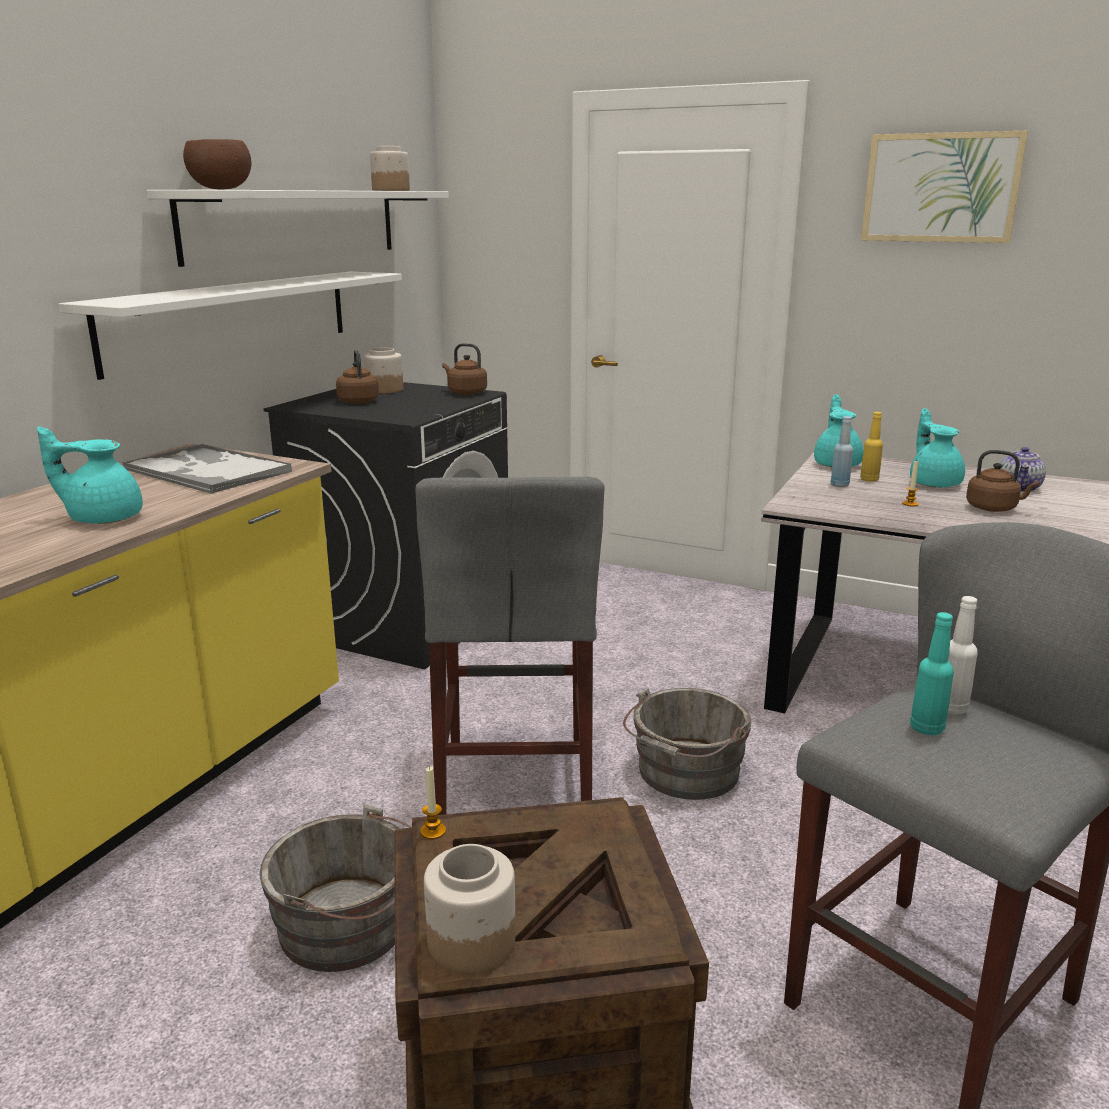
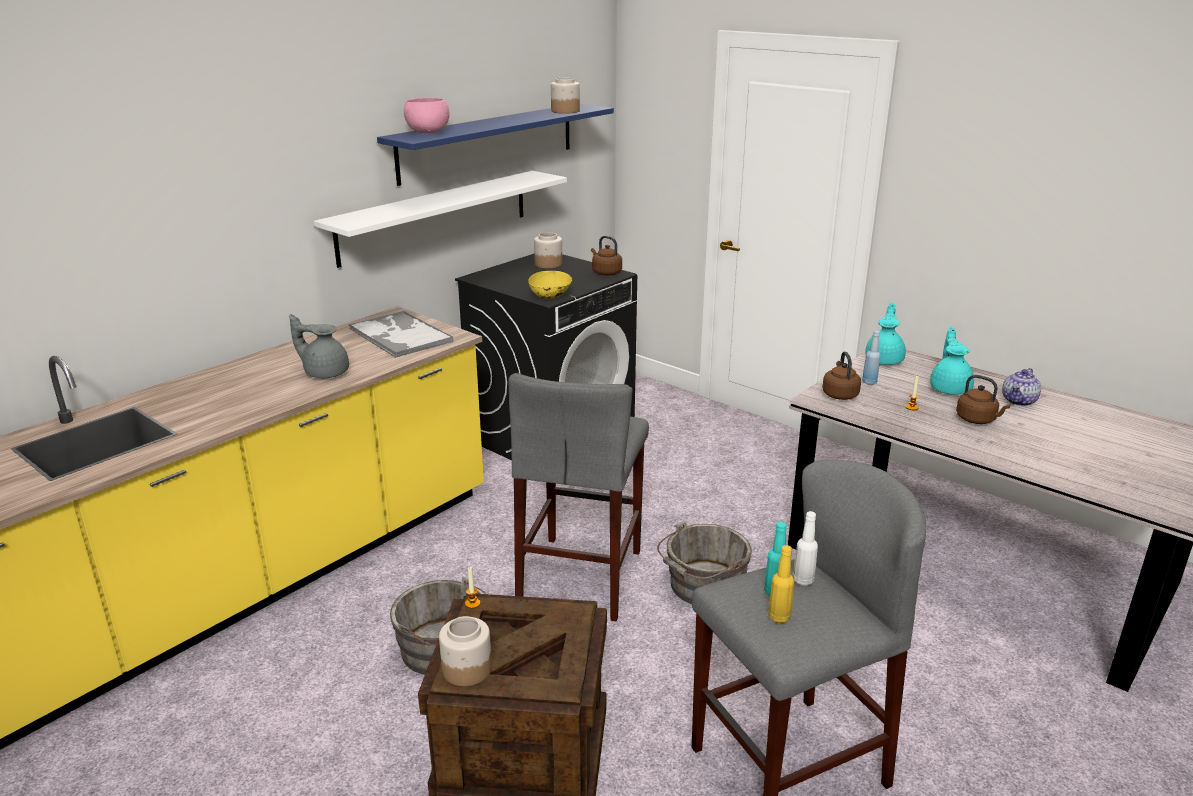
camera: 15 degrees right, 5 degrees up
(103, 518) = (325, 372): turquoise teapot -> grey teapot
(220, 189) = (427, 132): brown bowl -> pink bowl
(295, 224) = (488, 142): white shelf -> blue shelf
(358, 401) = (523, 276): brown kettle -> brown kettle (839, 394)
(409, 416) = (550, 297): none -> yellow bowl
(869, 479) = (898, 379): yellow bottle -> yellow bottle (779, 617)
(941, 188) = (997, 140): picture -> none

